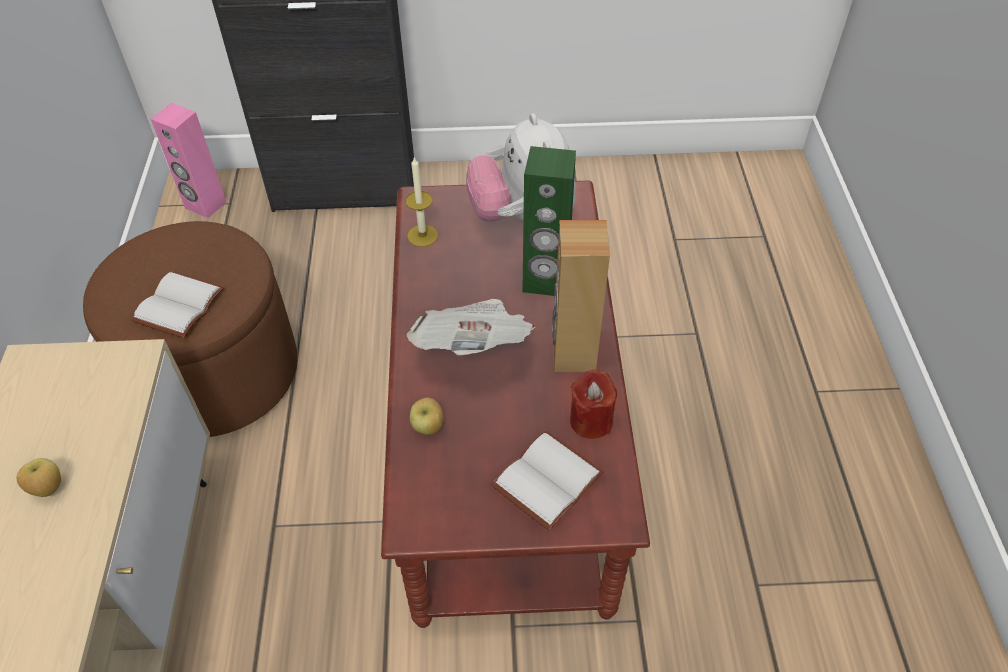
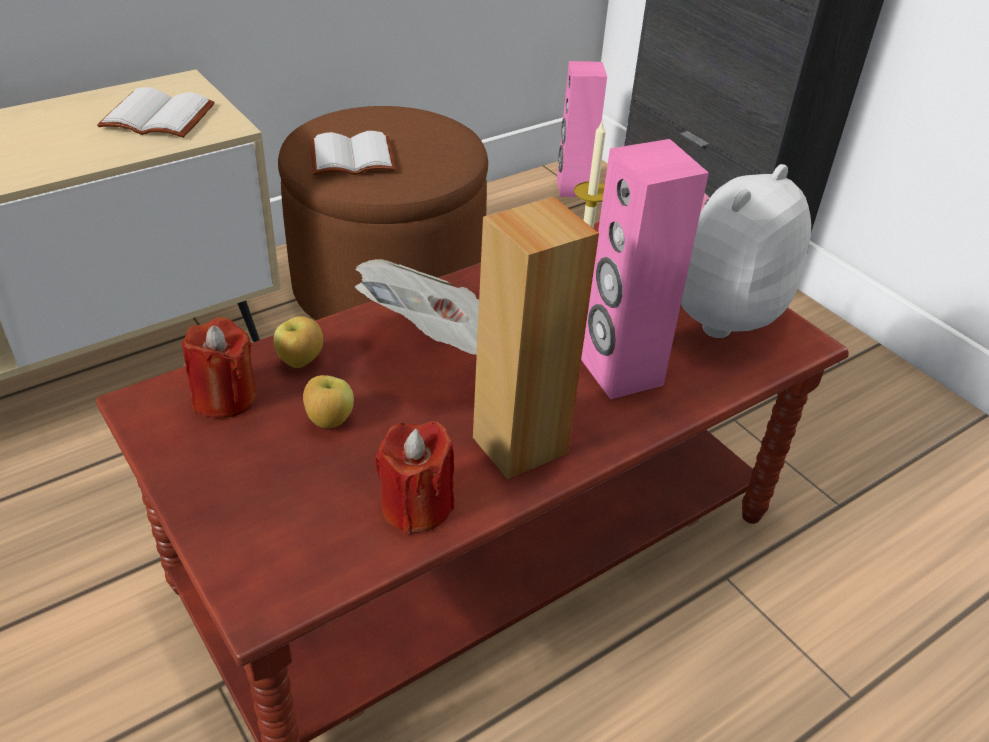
camera: 55 degrees right, 10 degrees down
(48, 488) = (46, 143): apple -> apple (329, 421)
(436, 480) = (224, 398): none -> red candle
(545, 281) = (620, 372): green speaker -> pink speaker
(546, 478) = (288, 496): white book -> white book (160, 116)

